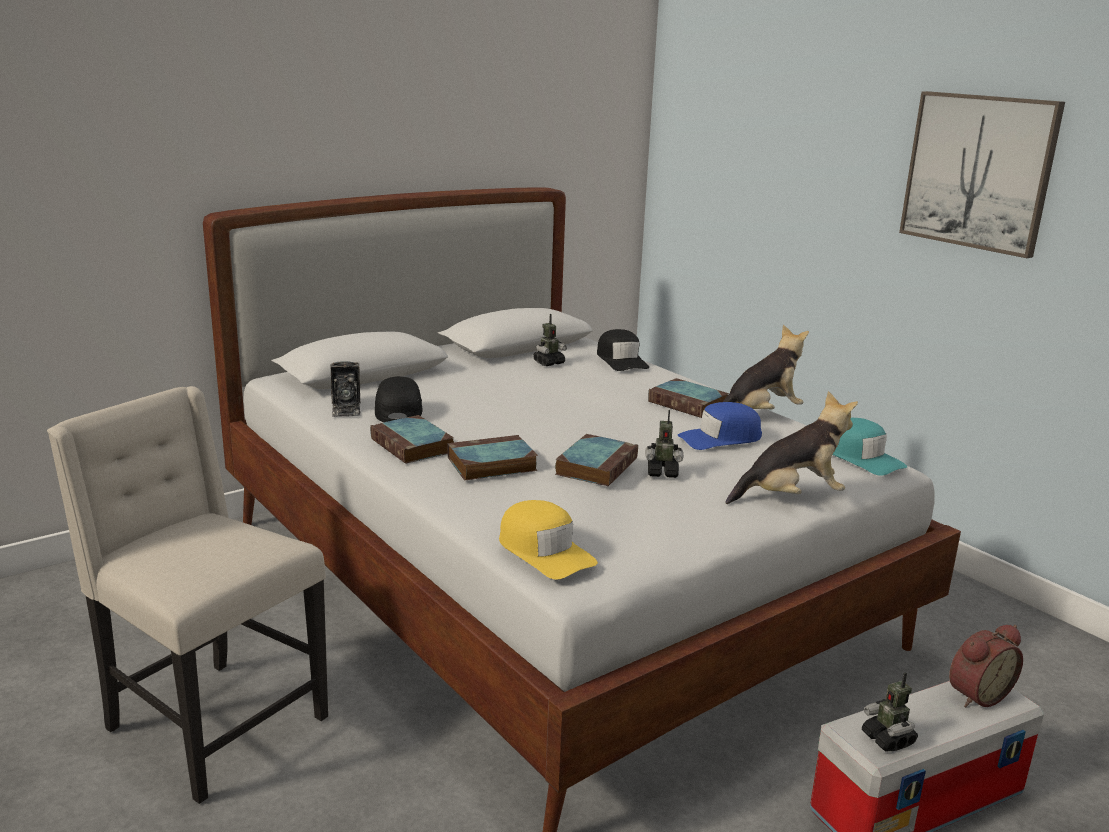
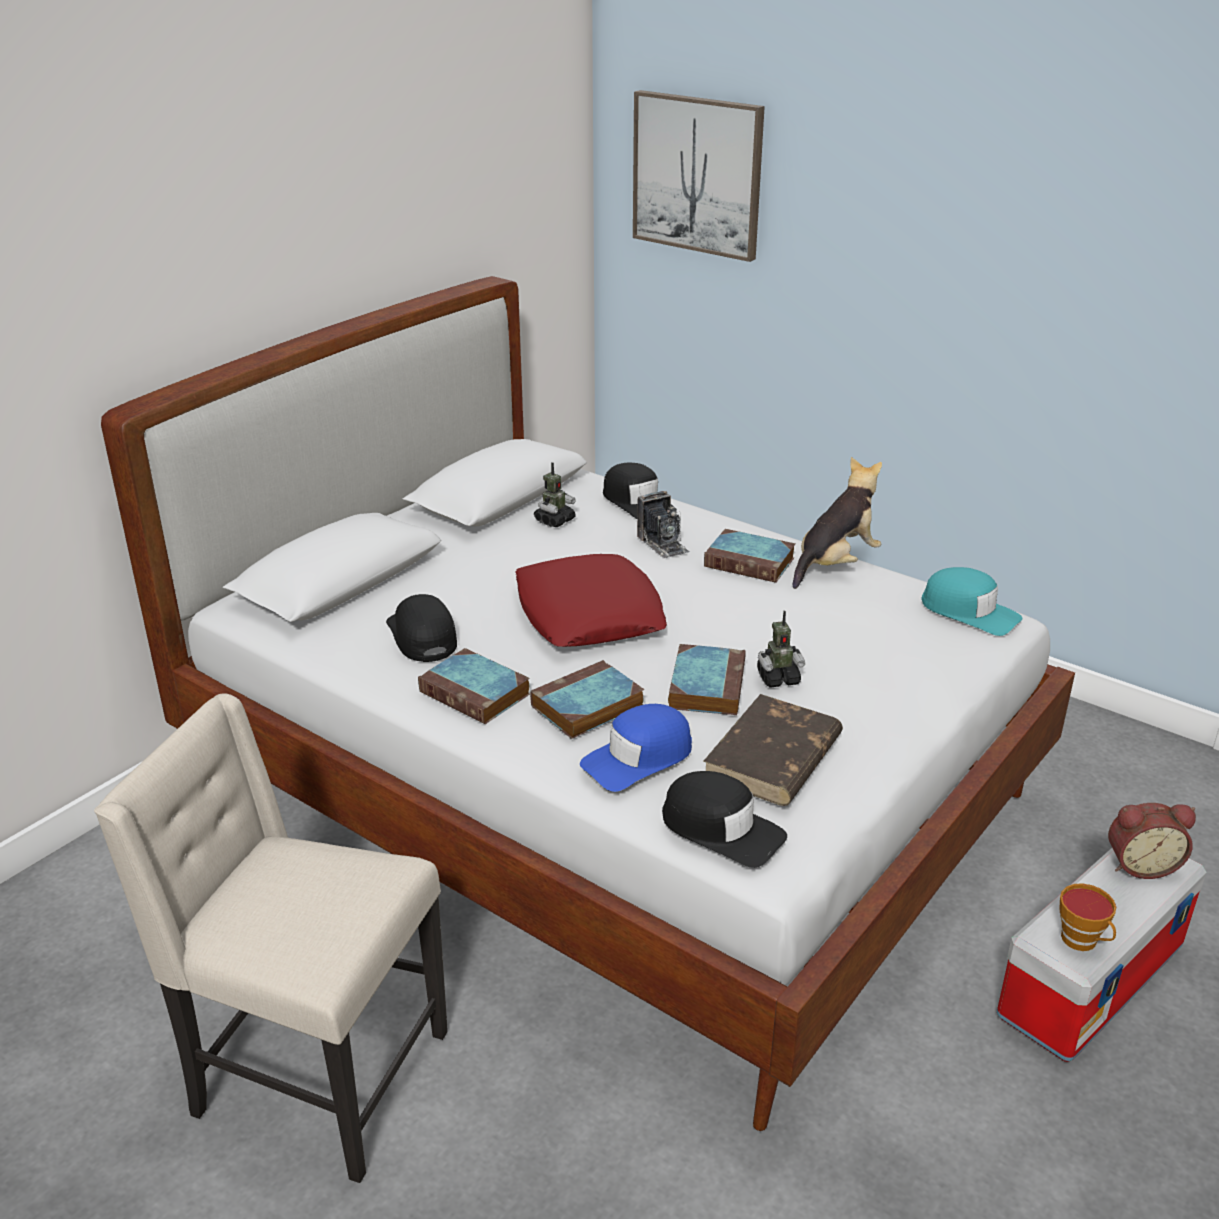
camera: 15 degrees left, 10 degrees up
(346, 408) = (355, 645): camera -> camera (663, 544)
(534, 415) = (588, 614): none -> red pillow
(544, 551) = (722, 829): yellow cap -> black cap
(620, 515) = (772, 757): none -> brown book
(720, 438) = (812, 611): blue cap -> blue cap (638, 758)
(791, 497) = (928, 687): plush toy -> none
(888, 739) = (1082, 941): toy robot -> cup
(975, 694) = (1140, 864): alarm clock -> alarm clock turned 45 degrees clockwise
(978, 172) = (1044, 247): picture -> picture (698, 174)

